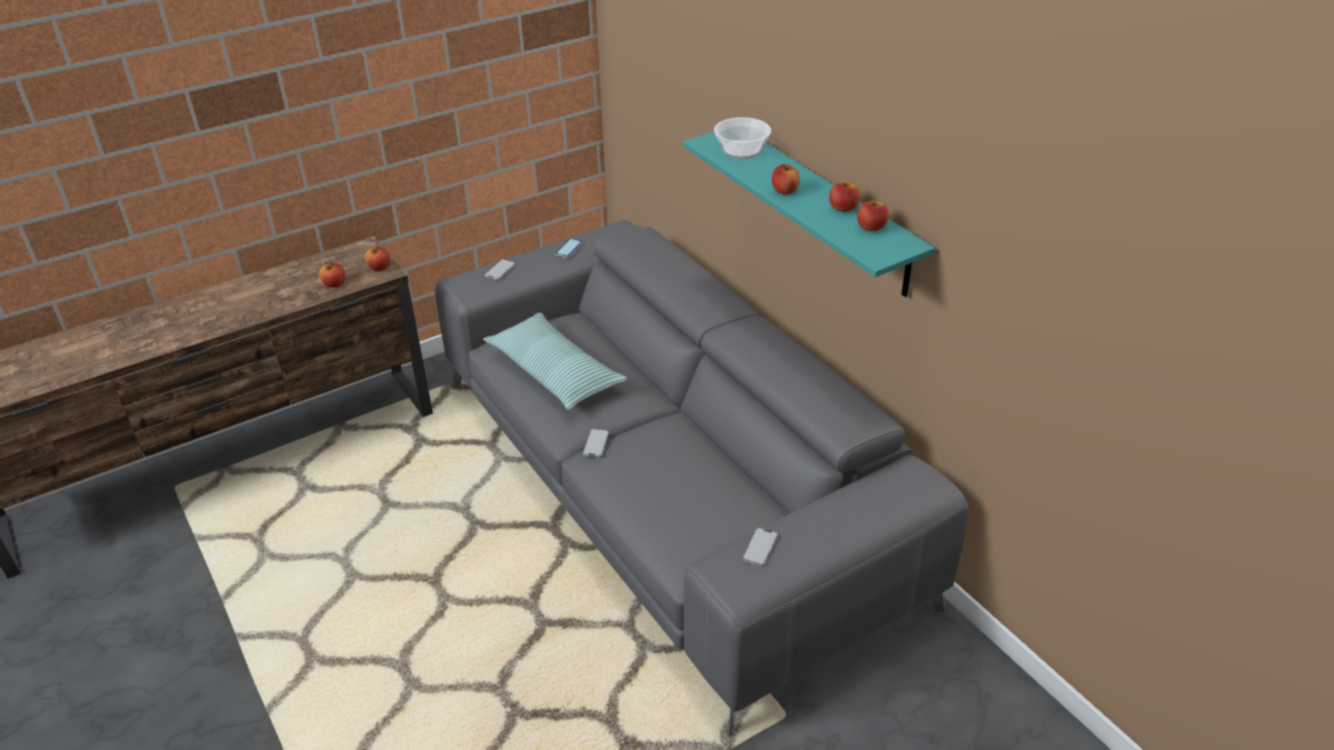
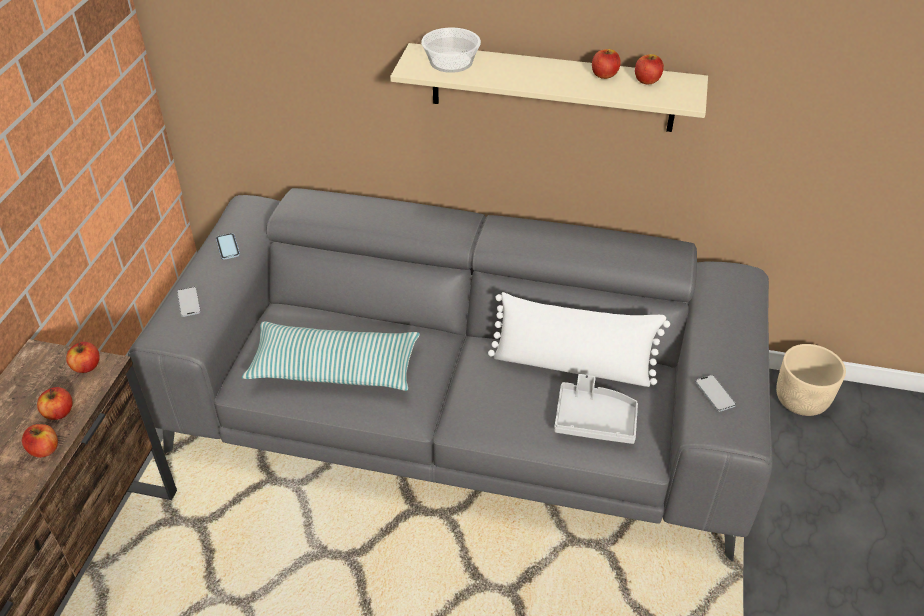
camera: 45 degrees left, 5 degrees up
(596, 443) = (451, 405): phone -> none
(677, 520) = (594, 420): none -> grey tray
(719, 475) = (572, 365): none -> white pillow
(785, 191) = (542, 81): apple -> apple (44, 449)
(824, 210) = (552, 88): turquoise shelf -> beige shelf
(977, 677) = (801, 399): none -> beige planter

